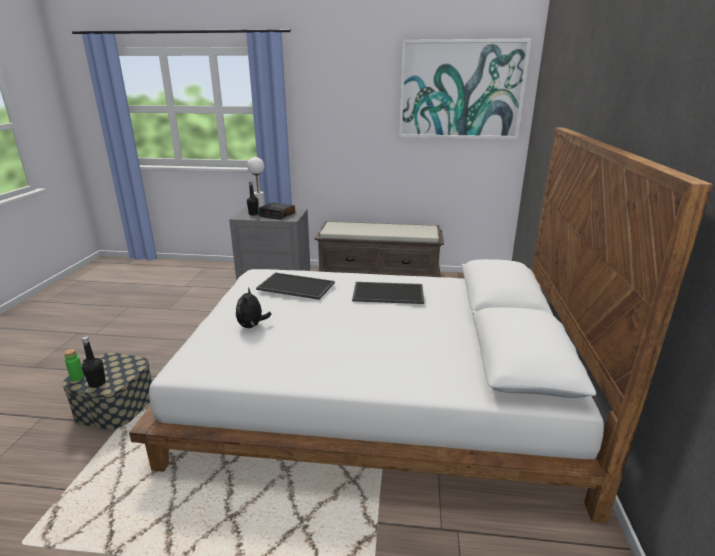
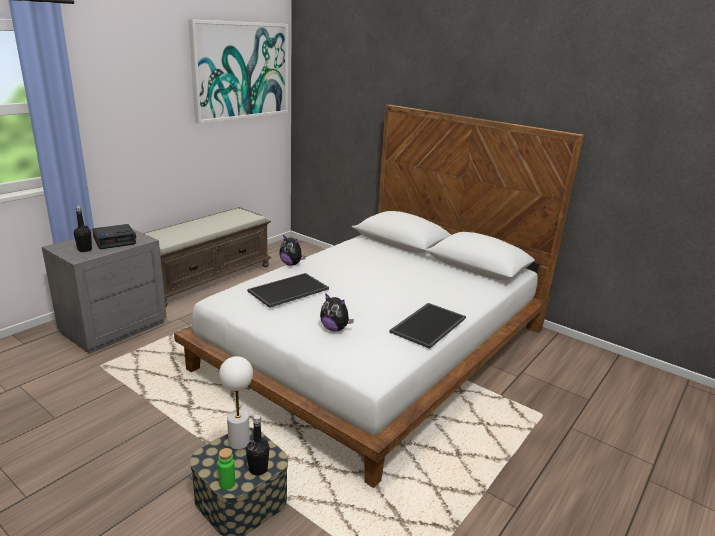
camera: 60 degrees left, 0 degrees up
(259, 209) = (70, 243): white table lamp -> white table lamp (239, 441)
(355, 273) = (291, 264): none -> plush toy
(389, 293) = (349, 264): tray -> tray (428, 324)

